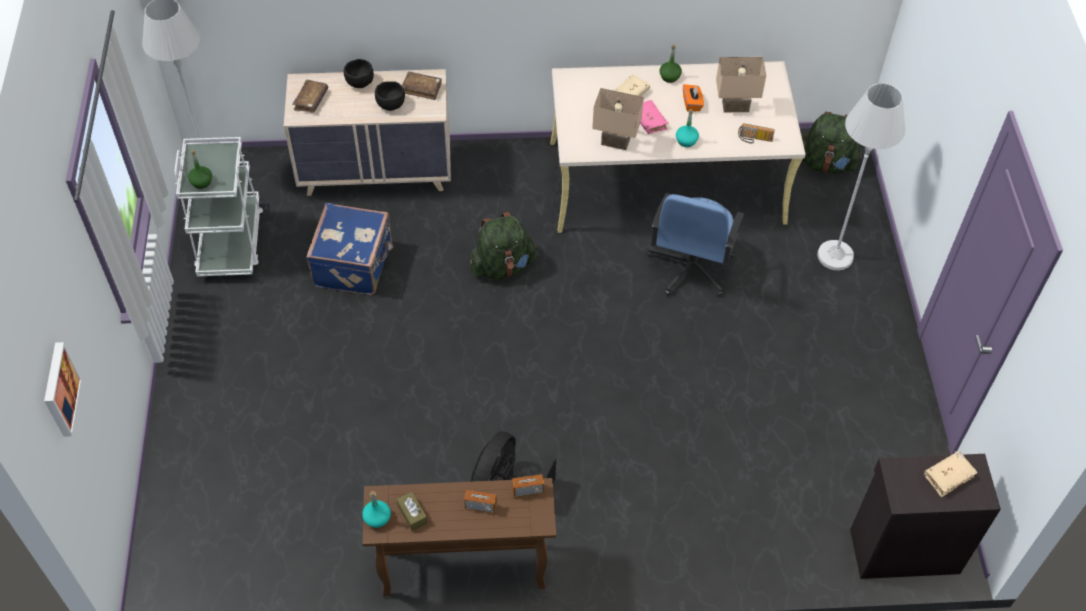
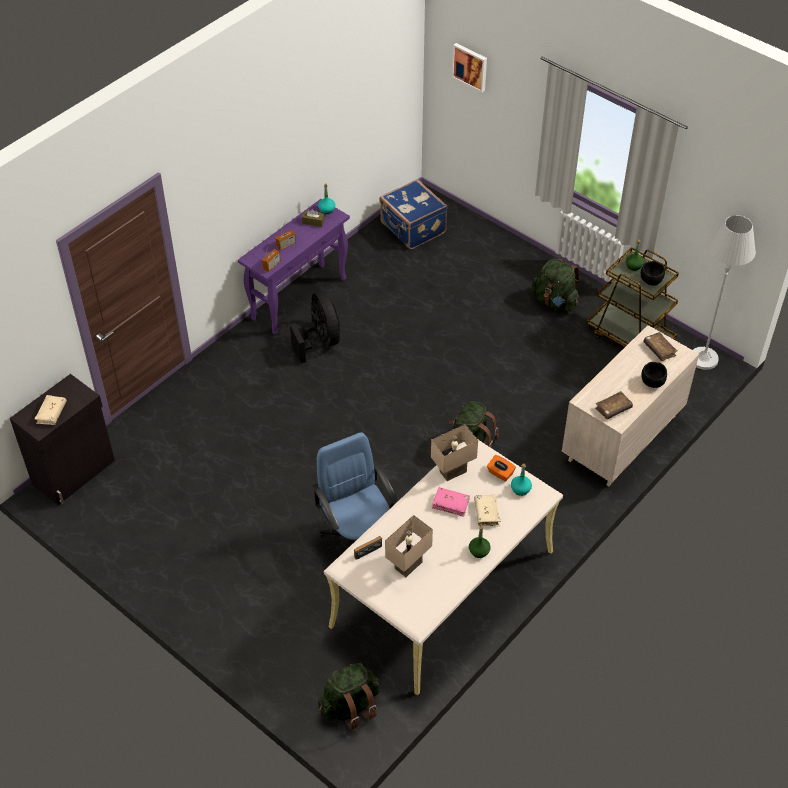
camera: 135 degrees right, 5 degrees down
(230, 242) = (630, 337): white cart -> brown cart
(233, 331) = (555, 301): none -> green backpack
(354, 264) = (549, 379): blue suitcase -> blue suitcase (412, 229)
(390, 105) = (613, 383): black bowl -> black bowl (650, 280)
(462, 569) = (299, 298): brown console table -> purple console table
(686, 141) = (410, 509): turquoise bottle -> turquoise bottle (520, 489)
(692, 104) = (439, 542): orange tissue box -> orange tissue box (500, 473)
(835, 256) = (272, 629): white floor lamp -> none

